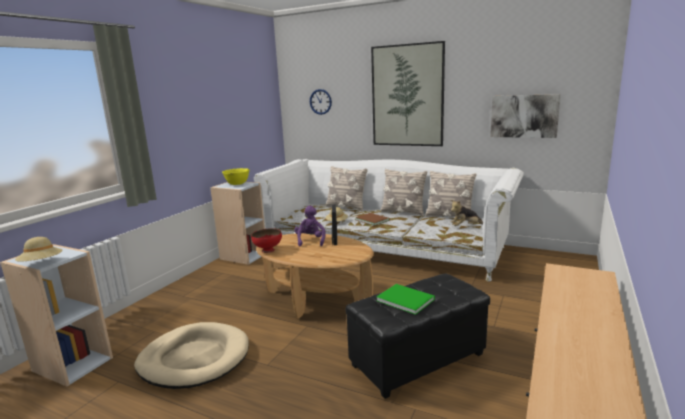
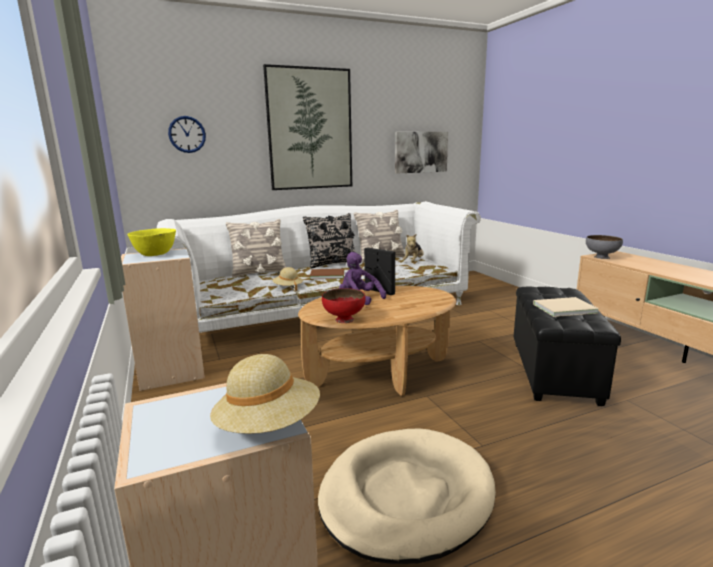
camera: 50 degrees left, 0 degrees up
(403, 212) = (332, 264): beige pillow -> black pillow
(404, 299) = (562, 308): green book -> beige book
(558, 271) = (601, 257): none -> grey bowl

